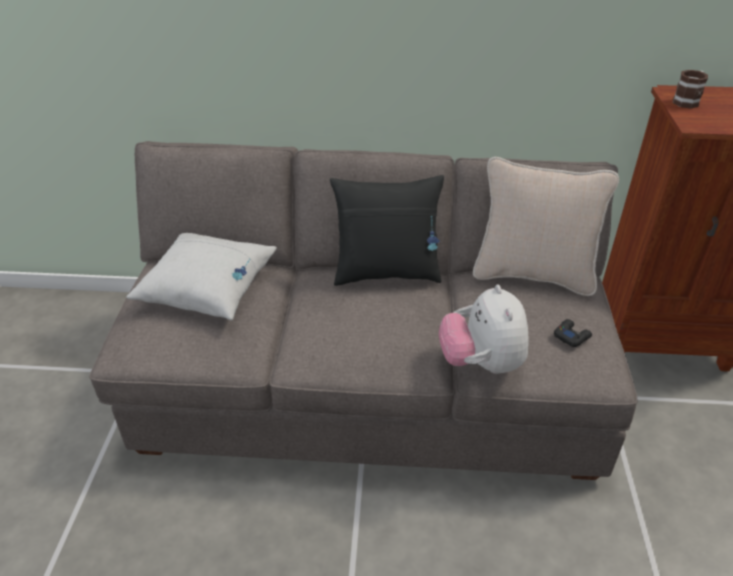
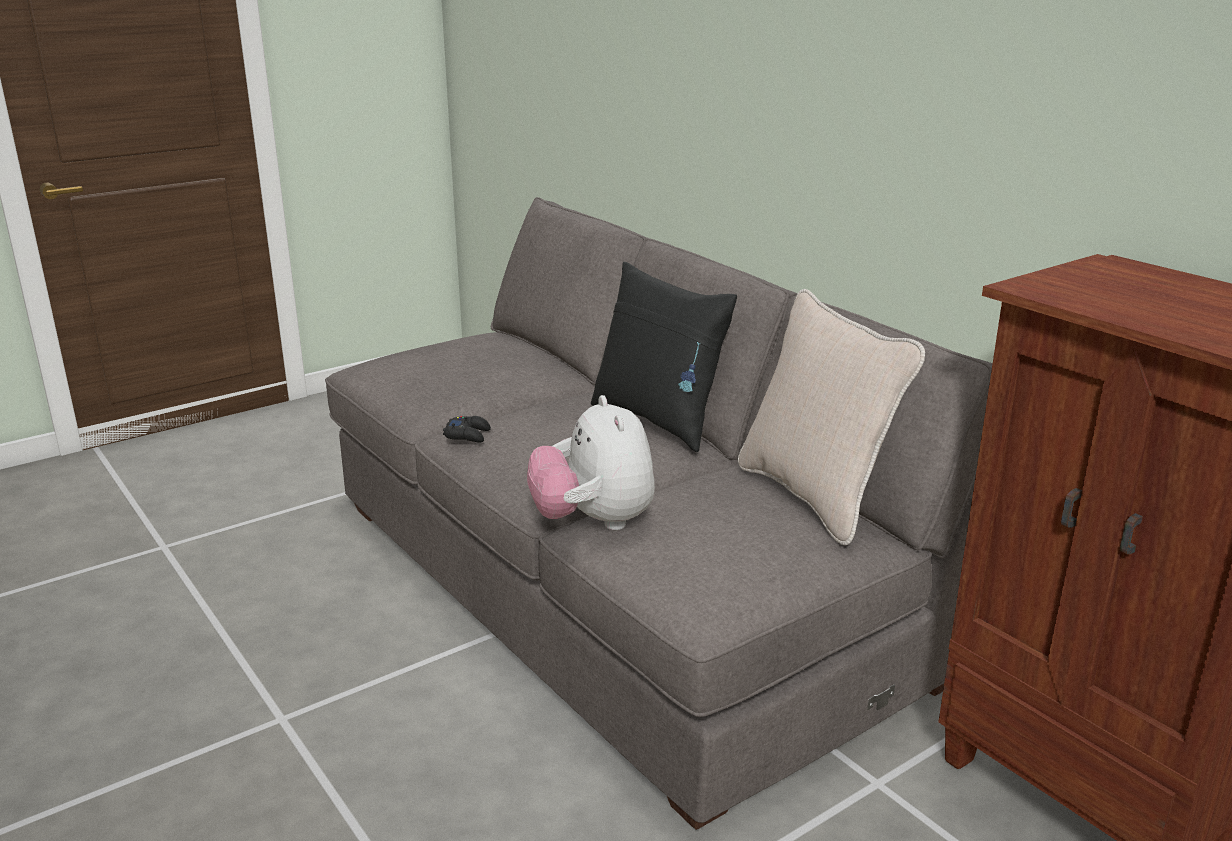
camera: 50 degrees right, 15 degrees down
(207, 289) = (489, 359): grey pillow -> none
(481, 363) = (594, 522): plush toy -> plush toy turned 60 degrees counterclockwise
(571, 336) = (730, 555): black game controller -> black game controller (468, 435)
(688, 101) = (1103, 273): mug -> none

